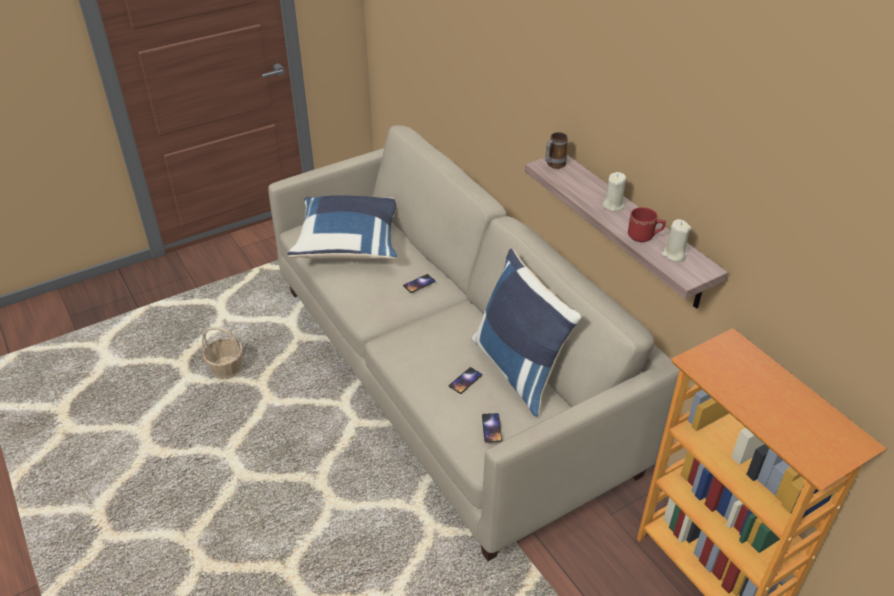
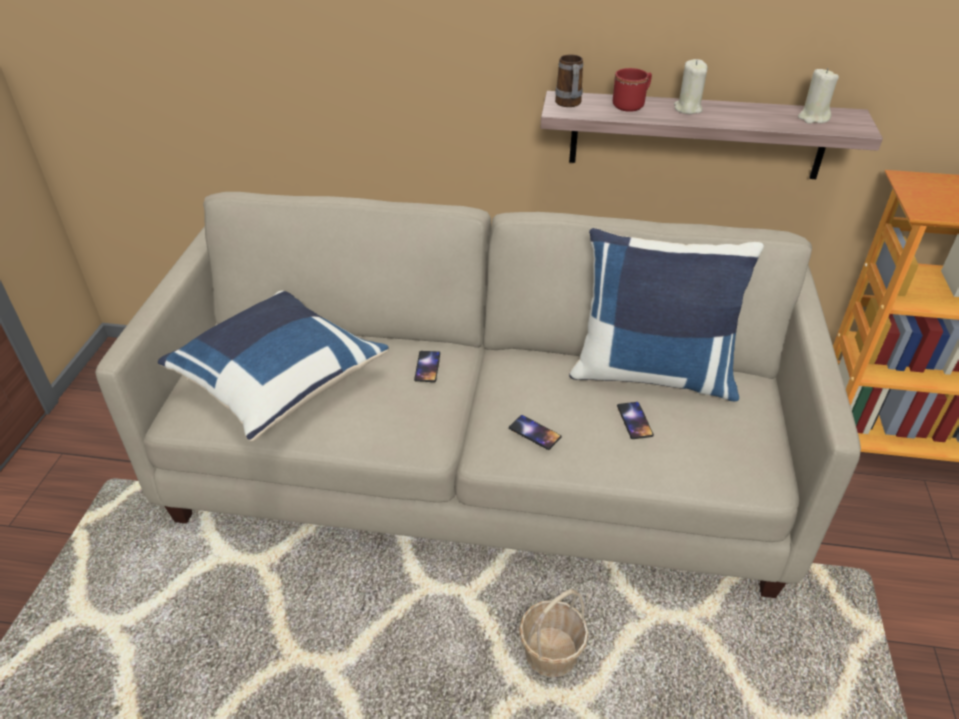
camera: 50 degrees left, 0 degrees up
(226, 369) = (218, 683): basket -> basket (550, 653)
(491, 428) = (729, 443): phone -> phone (534, 432)
(644, 236) = (764, 117): red mug -> red mug (631, 105)

